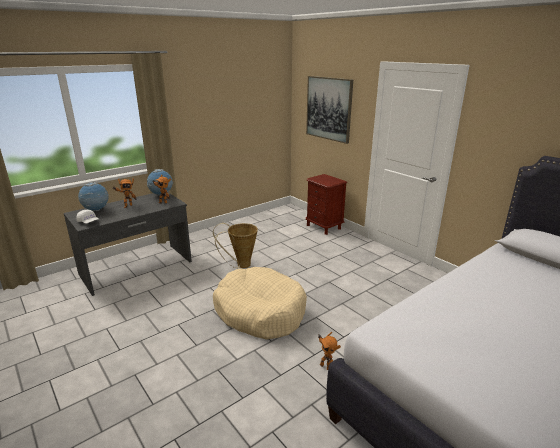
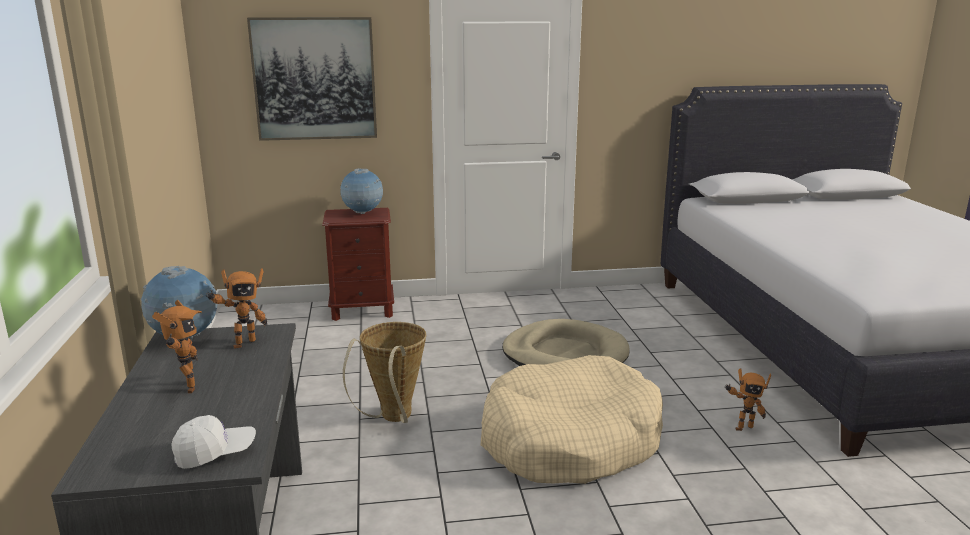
camera: 60 degrees left, 5 degrees down
(96, 210) = (140, 434): globe -> globe (363, 213)
(344, 287) = (565, 354): none -> beige dog bed

